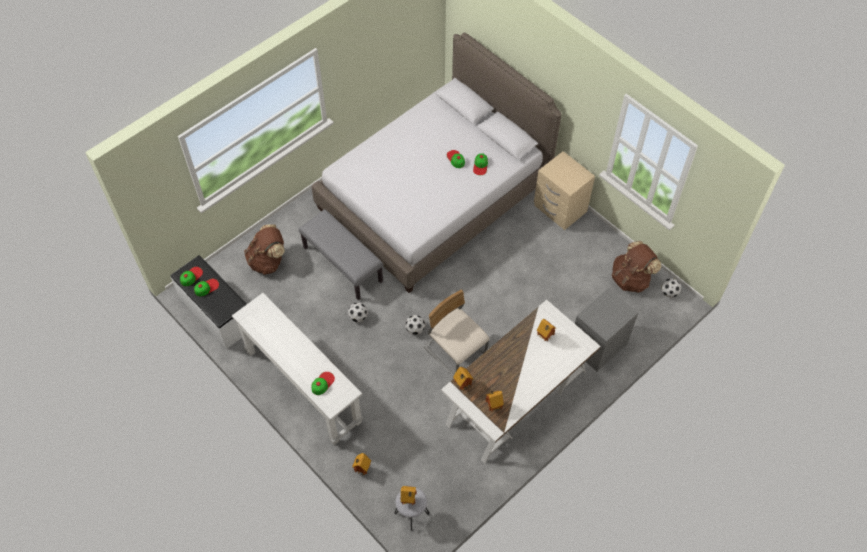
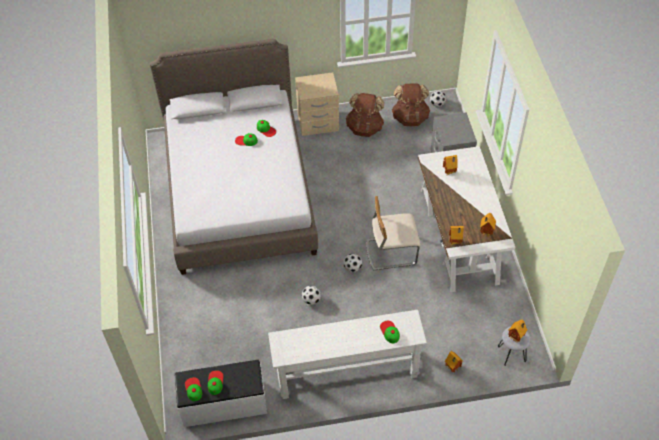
camera: 55 degrees left, 5 degrees down
(268, 261) = (203, 337): brown backpack -> brown backpack (365, 127)
(343, 264) = (252, 285): grey bench -> none

